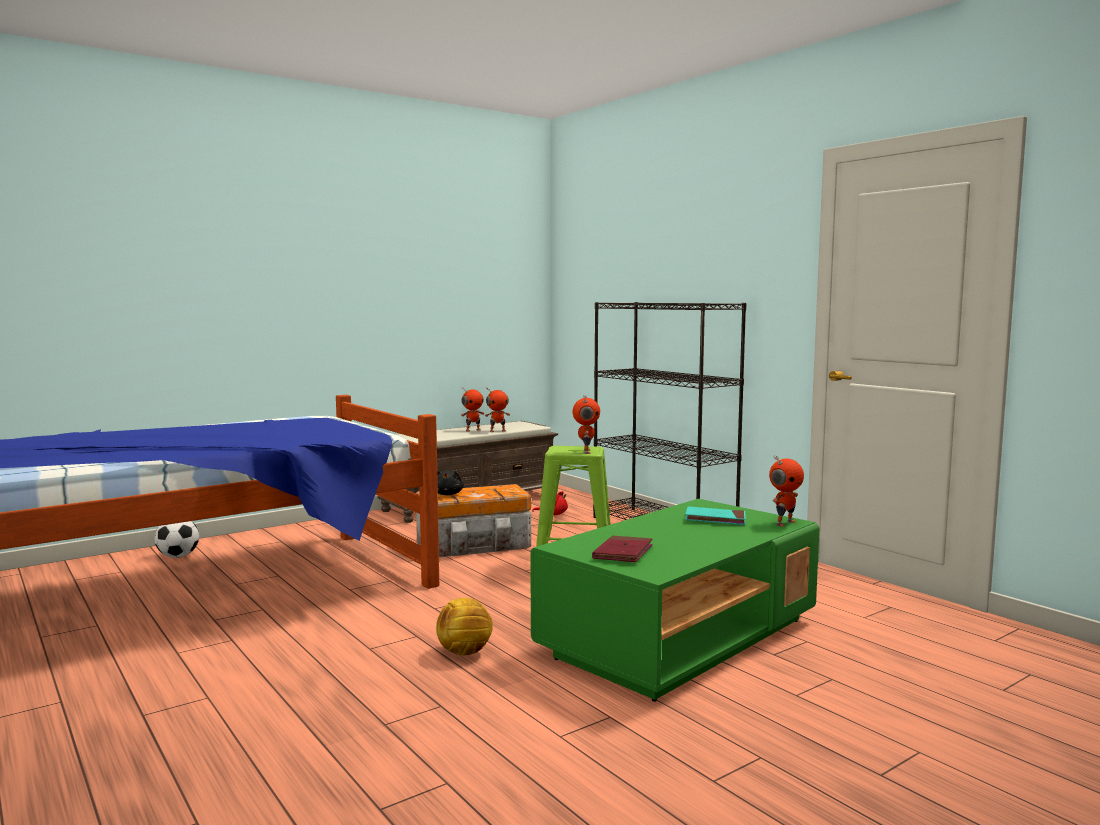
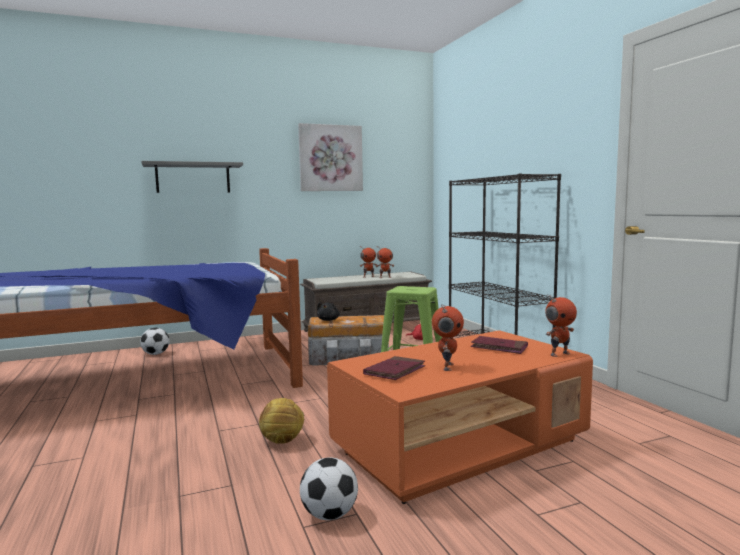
camera: 15 degrees right, 0 degrees up
(223, 290) = (193, 178): none -> grey shelf
(416, 262) = (330, 158): none -> picture
(581, 721) = (329, 515): none -> football
(585, 451) = (418, 290): toy robot -> toy robot (447, 367)
(679, 637) = (459, 445): green coffee table -> orange coffee table
(715, 519) = (499, 347): turquoise book -> red book

